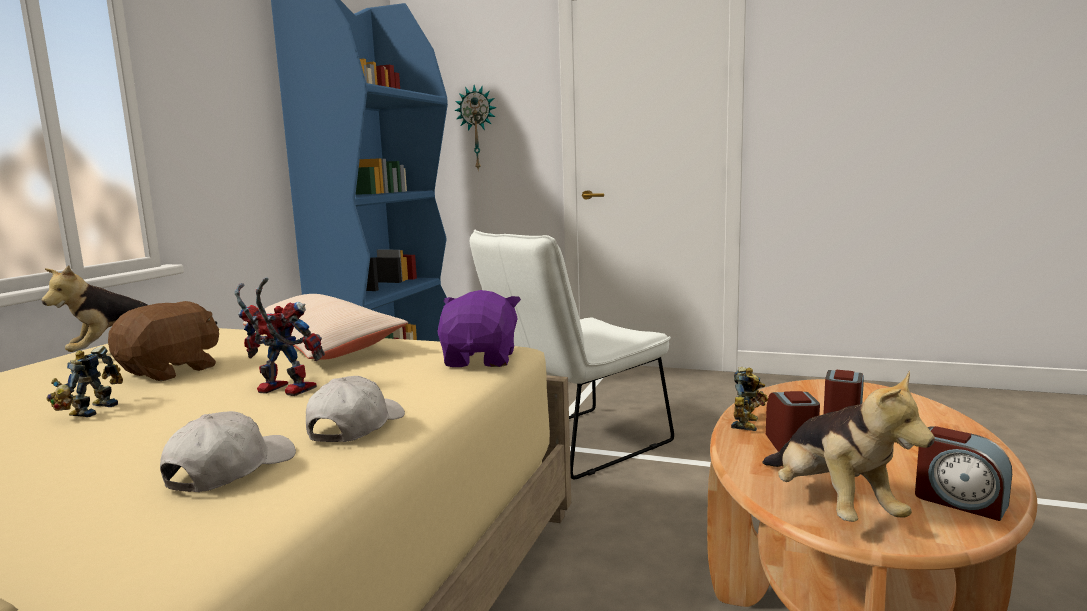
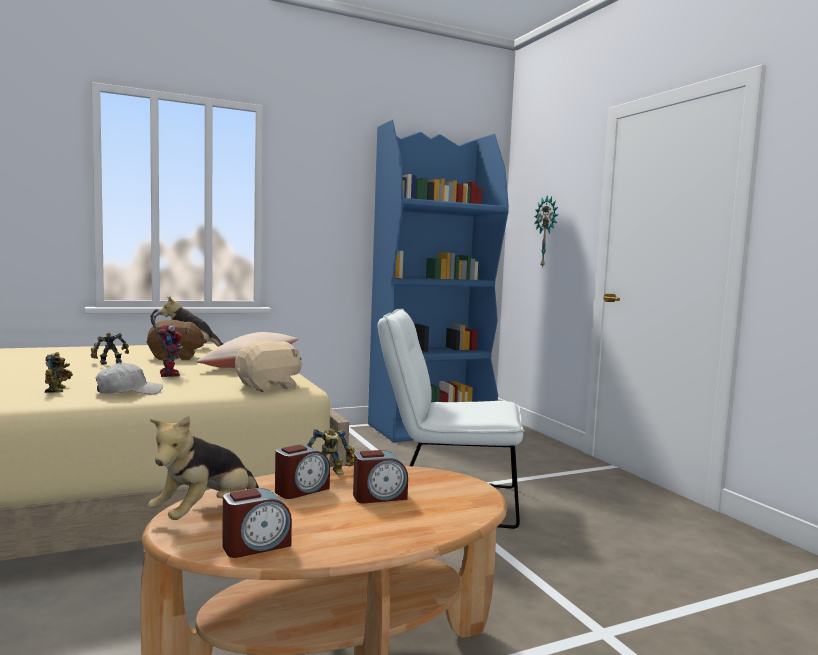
camera: 45 degrees right, 5 degrees down
(230, 470) = (58, 390): white cap -> toy robot
(481, 360) = (269, 387): purple plush toy -> beige plush toy
(959, 501) = (256, 546): alarm clock -> alarm clock turned 120 degrees counterclockwise

